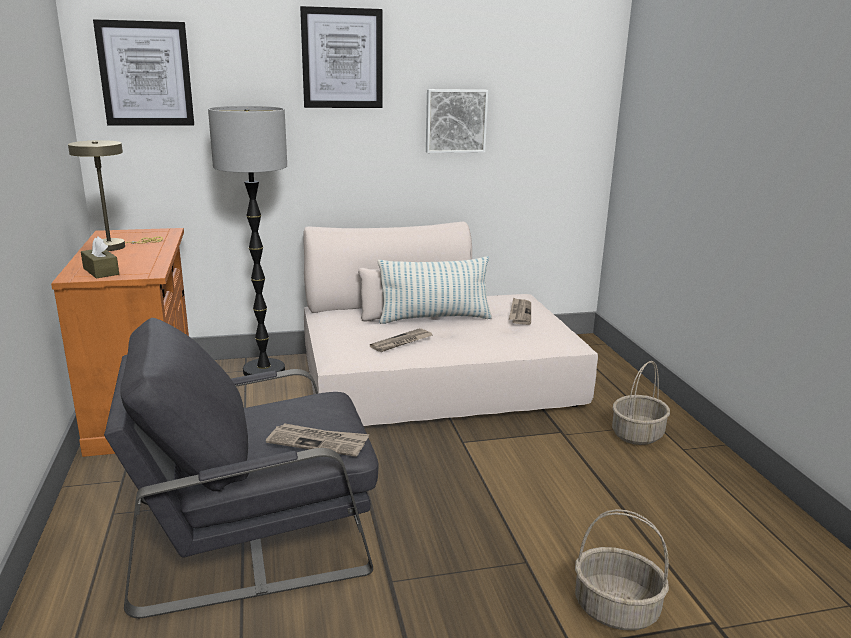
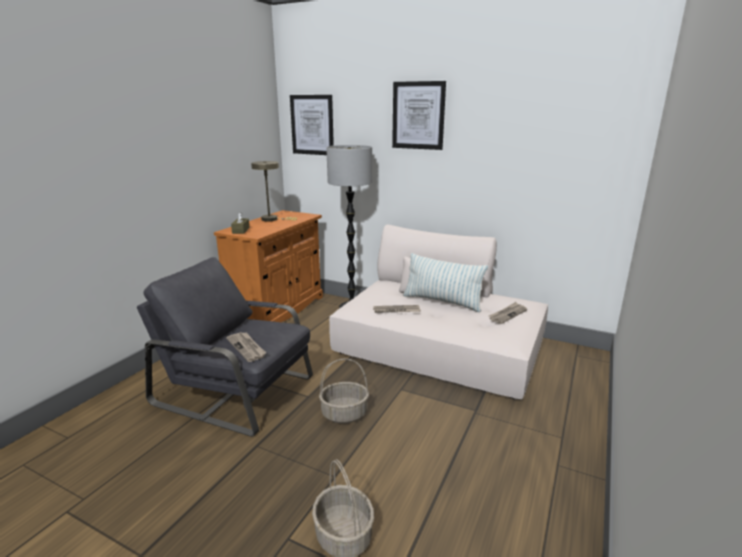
camera: 40 degrees right, 0 degrees up
(455, 121) = (495, 161): picture -> none
(637, 435) = (533, 437): basket -> basket (344, 414)

